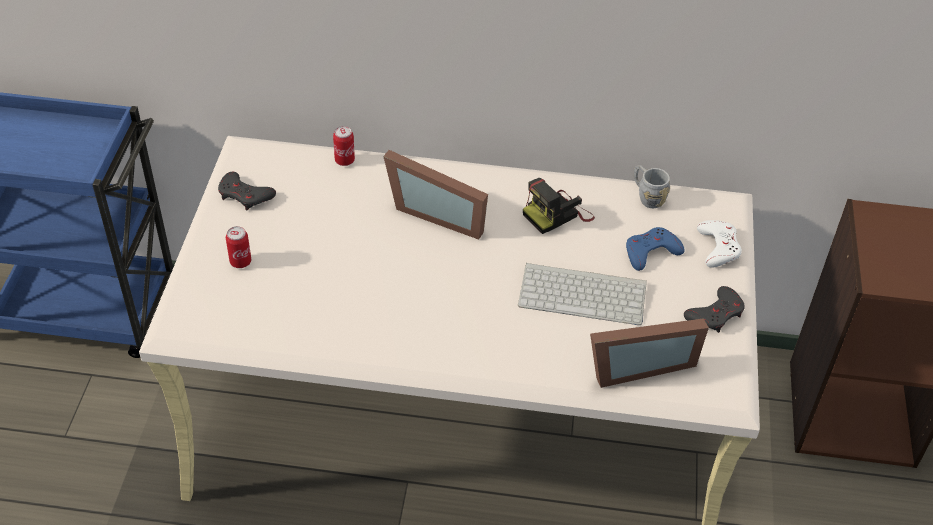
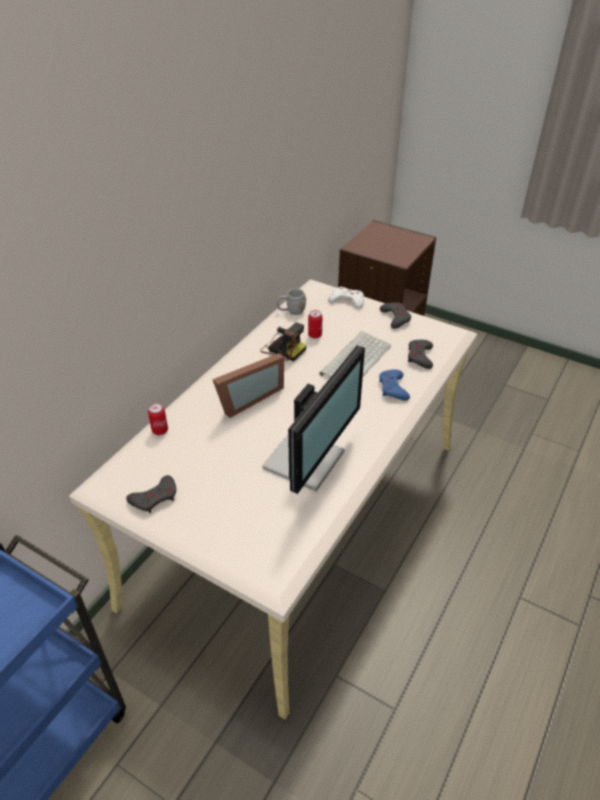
camera: 65 degrees left, 5 degrees down
(240, 262) = (228, 518): can -> can (315, 335)
(360, 301) = (307, 460): none -> monitor
(557, 214) = (283, 348): camera -> camera turned 45 degrees counterclockwise
(637, 365) = (420, 357): picture frame -> grey game controller
(651, 252) = (336, 324): blue game controller -> blue game controller (393, 388)

